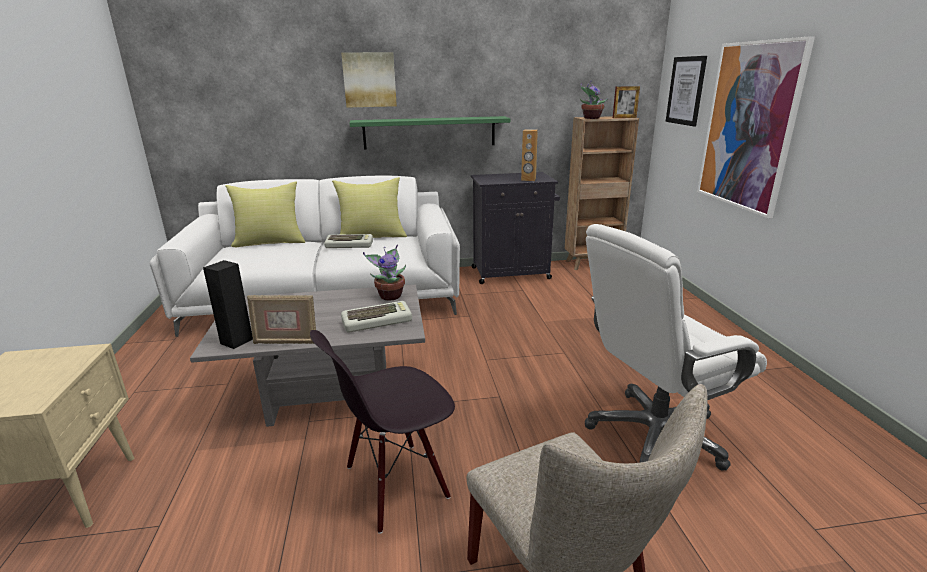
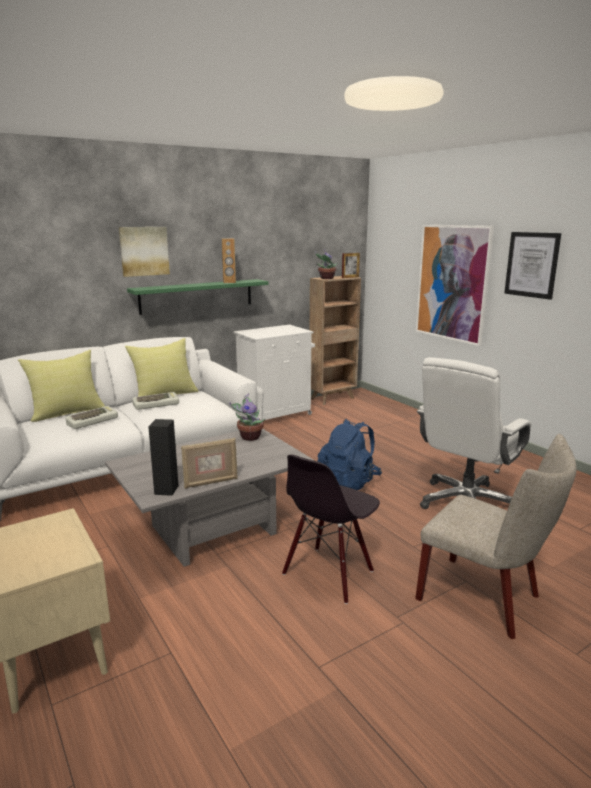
camera: 25 degrees left, 5 degrees down
(377, 321) = (264, 455): keyboard -> keyboard (92, 421)
(512, 273) = (275, 414): black cabinet -> white cabinet
(523, 370) = (349, 482): none -> blue backpack
(528, 179) = (288, 331): brown speaker -> brown speaker (229, 282)
(686, 91) = (393, 256): picture -> picture (532, 264)

